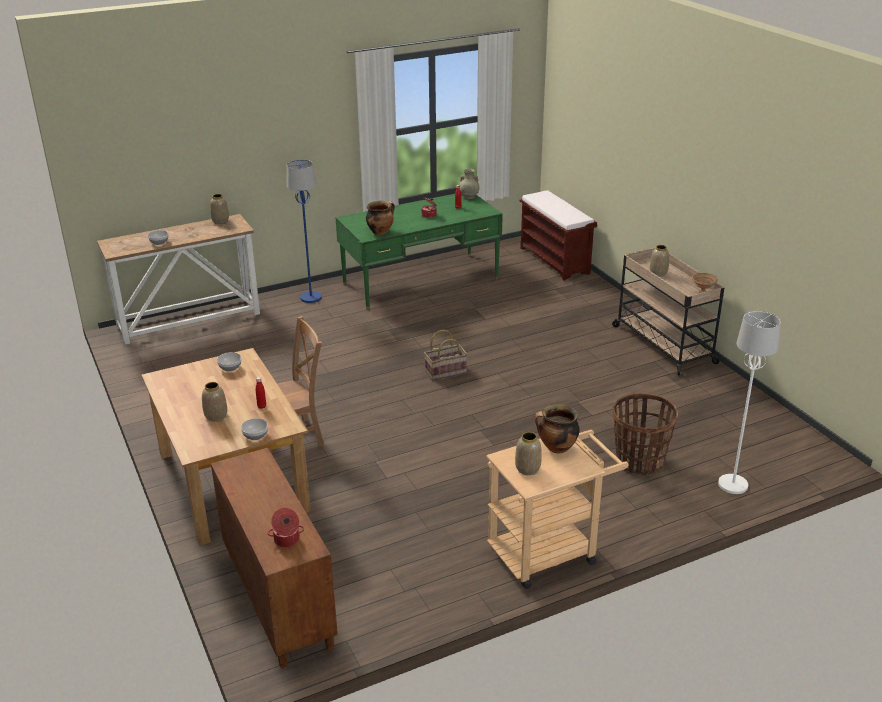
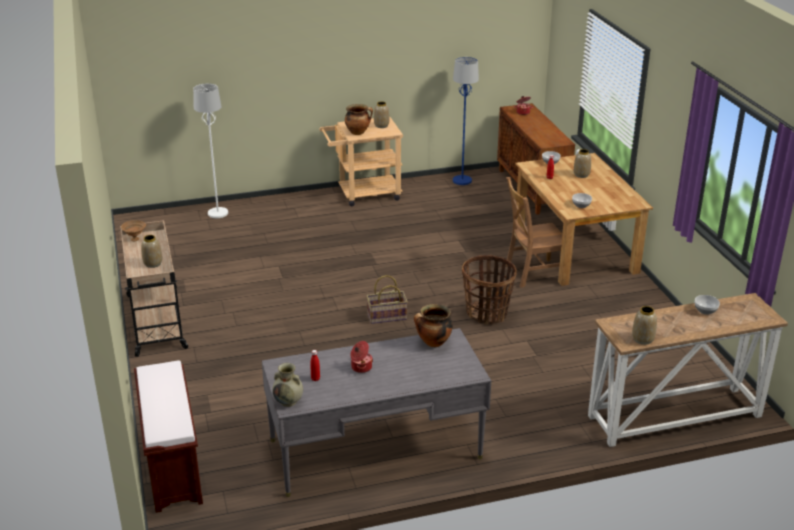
camera: 170 degrees left, 0 degrees up
(310, 298) = (525, 436): blue floor lamp -> blue floor lamp (462, 180)
(420, 281) = (375, 449): green desk -> grey desk
(639, 462) = (269, 232): basket -> basket (487, 314)

